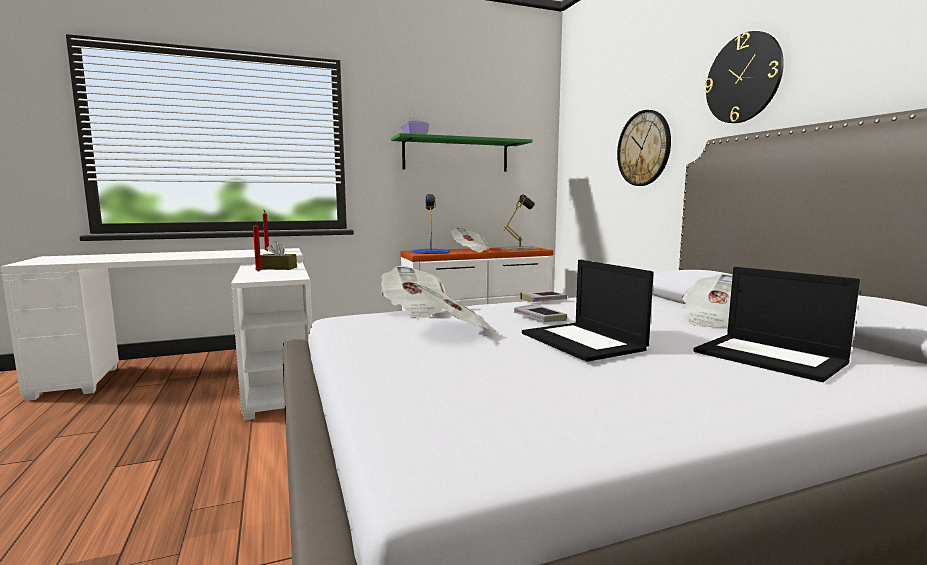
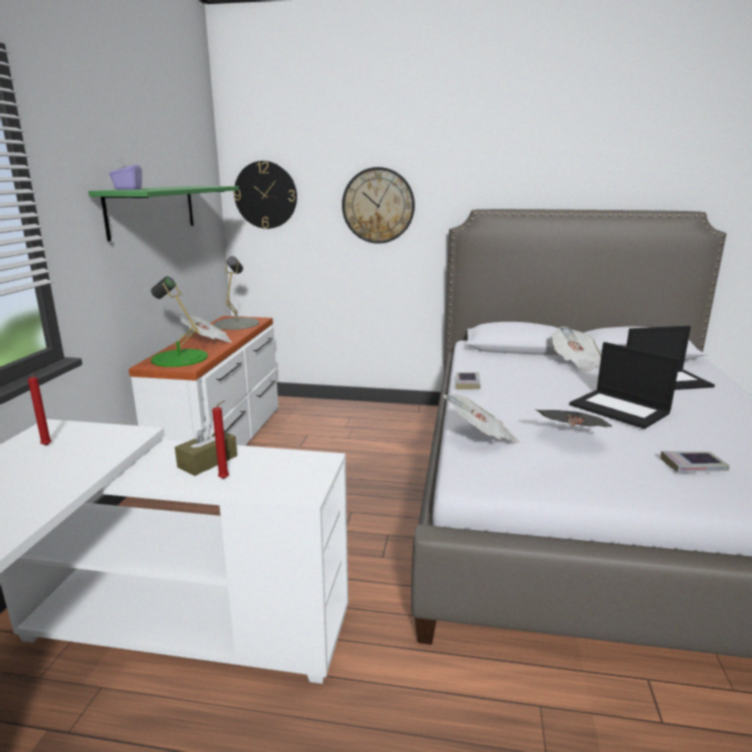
camera: 60 degrees left, 10 degrees up
(430, 252) = (179, 358): blue table lamp -> green table lamp
(539, 318) = (537, 401): book -> book (693, 466)
(583, 341) = (620, 409): laptop -> laptop turned 45 degrees clockwise
(743, 78) = (492, 159): wall clock -> wall clock (265, 195)

